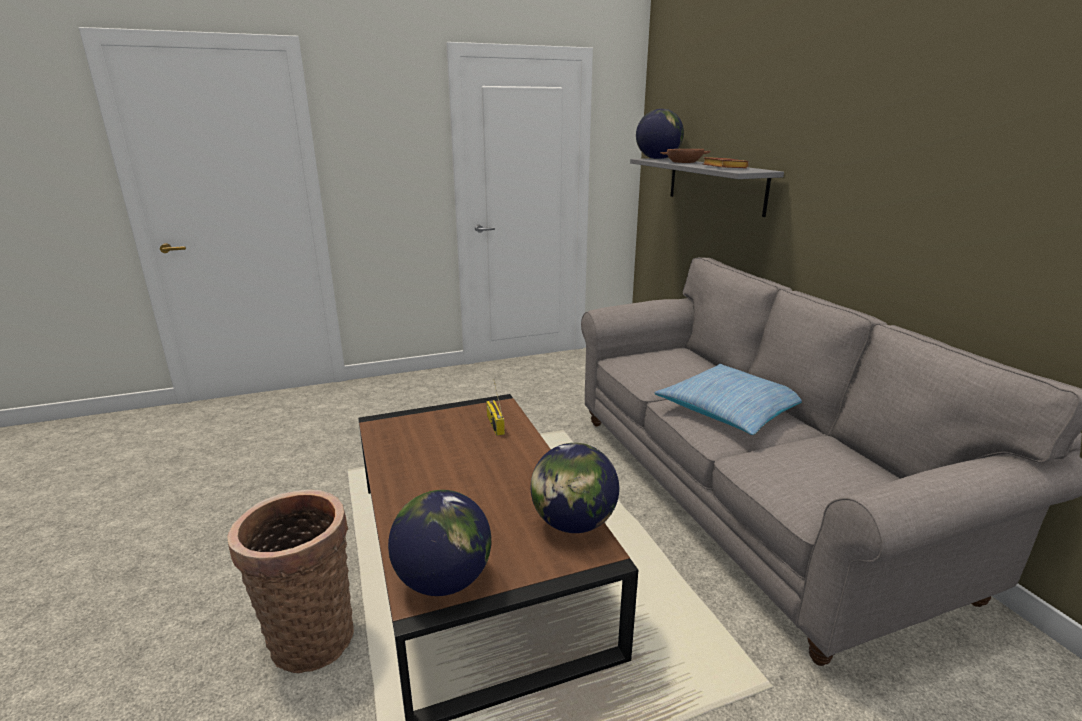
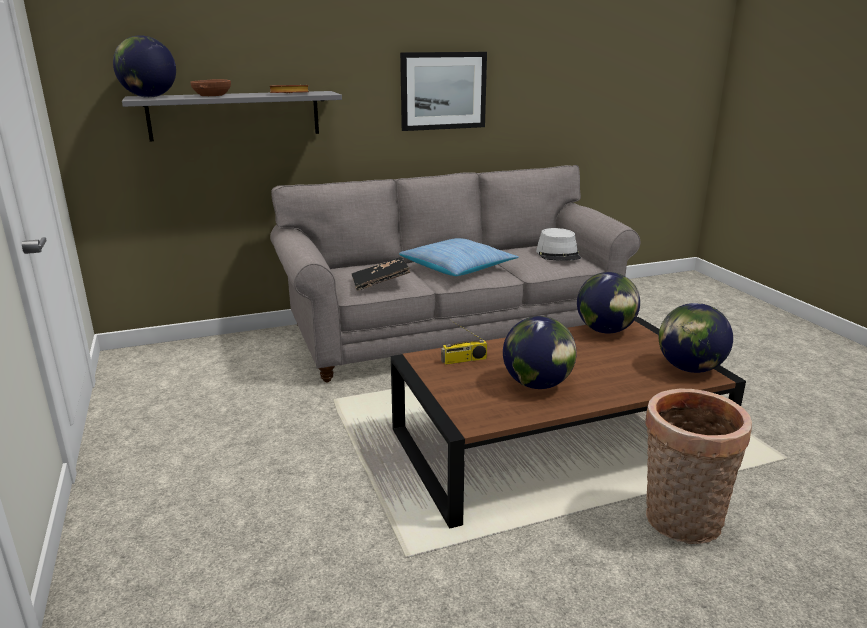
camera: 90 degrees left, 0 degrees up
(434, 459) = (536, 384): none -> globe
(642, 368) = (380, 283): none -> black book
(839, 486) = (558, 254): none -> grey hat
(906, 190) = (443, 91): none -> picture

